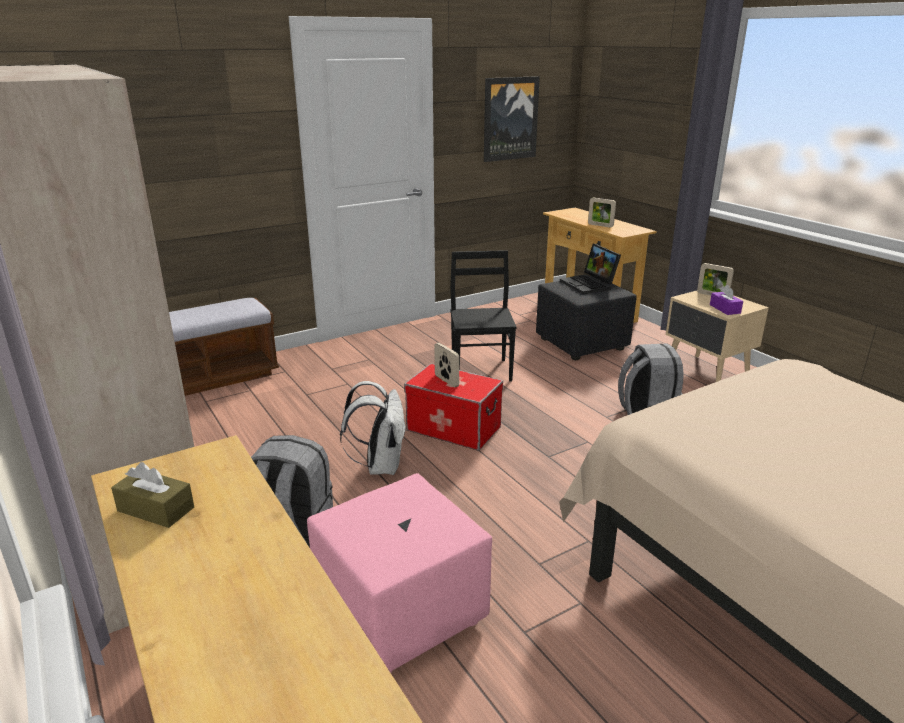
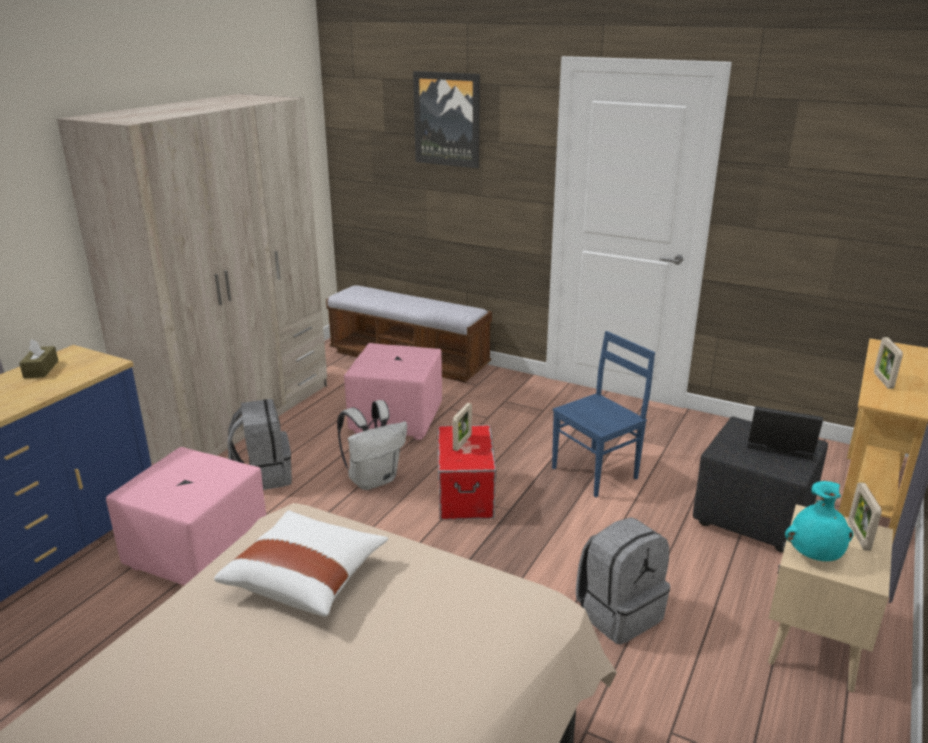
camera: 60 degrees right, 0 degrees up
(290, 426) = (395, 421): none -> pink ottoman
(482, 370) = (596, 473): black chair -> blue chair
(510, 119) = (841, 199): picture -> picture (447, 119)
(590, 285) = (778, 446): laptop -> laptop turned 75 degrees clockwise
(725, 309) = (815, 555): purple tissue box -> turquoise vase
(747, 434) = (307, 579): none -> white pillow

